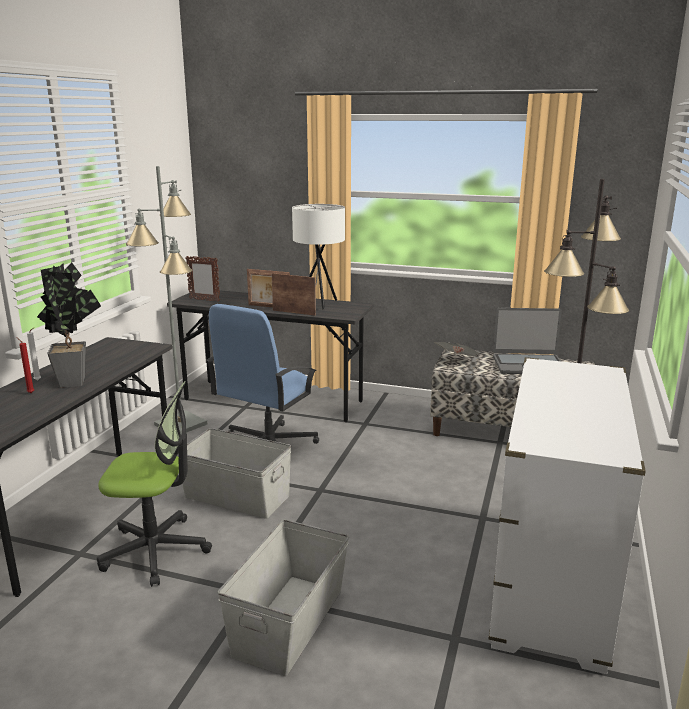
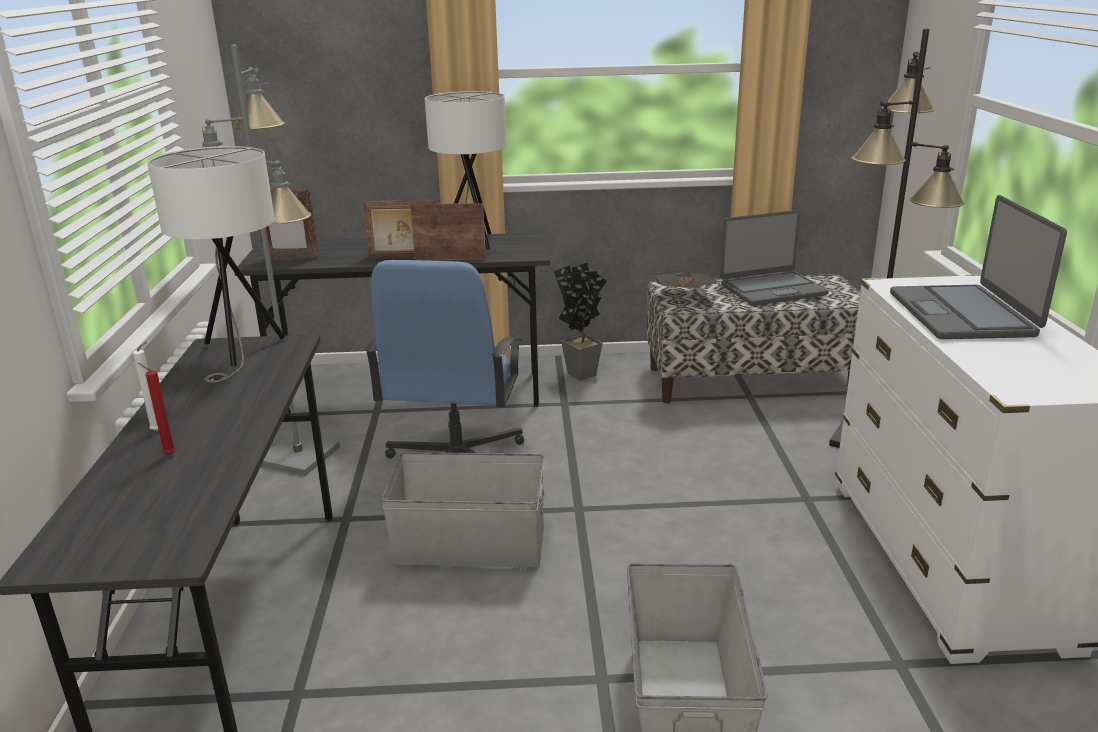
camera: 20 degrees left, 5 degrees up
(75, 380) = (225, 419): potted plant -> potted plant (581, 372)
(120, 348) = (239, 353): none -> white table lamp
(156, 550) = (414, 656): office chair -> none
(566, 390) = (963, 314): none -> laptop

